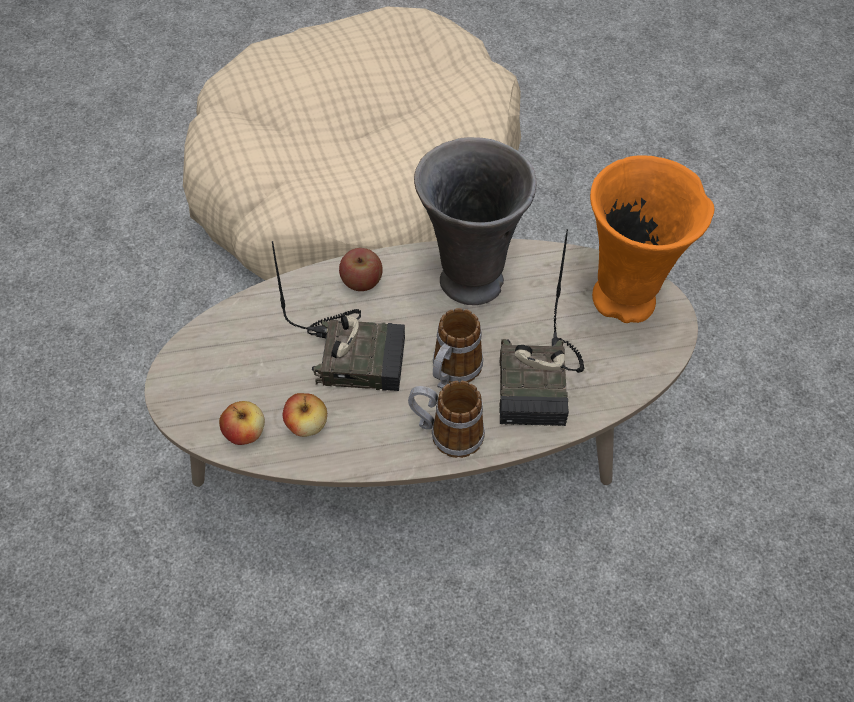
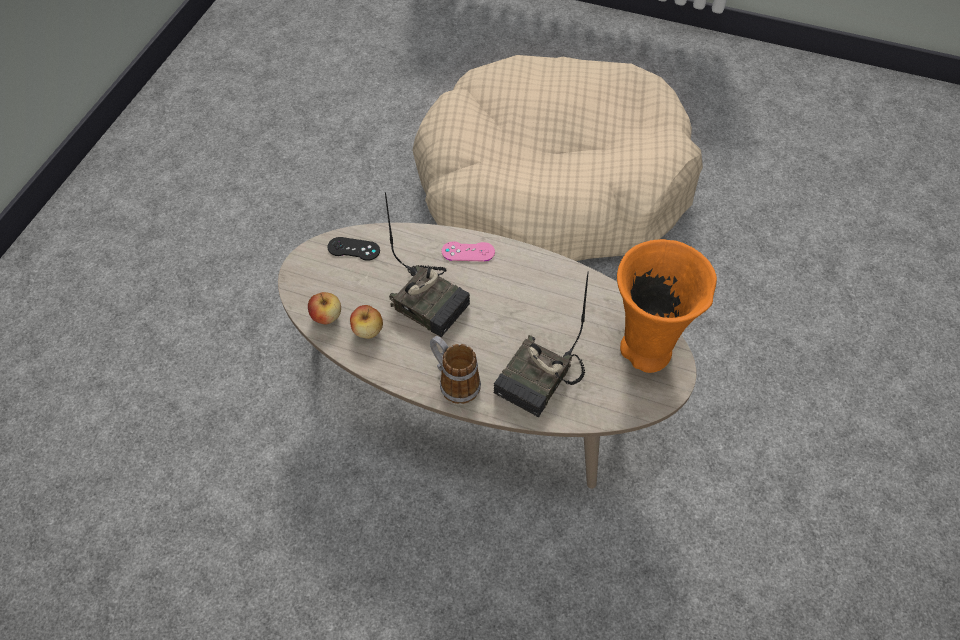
camera: 30 degrees right, 0 degrees up
(223, 338) = (353, 249): none -> black game controller
(361, 281) = (468, 252): apple -> pink game controller
(452, 373) = (486, 343): mug -> none
(468, 281) = (541, 285): grey vase -> none

